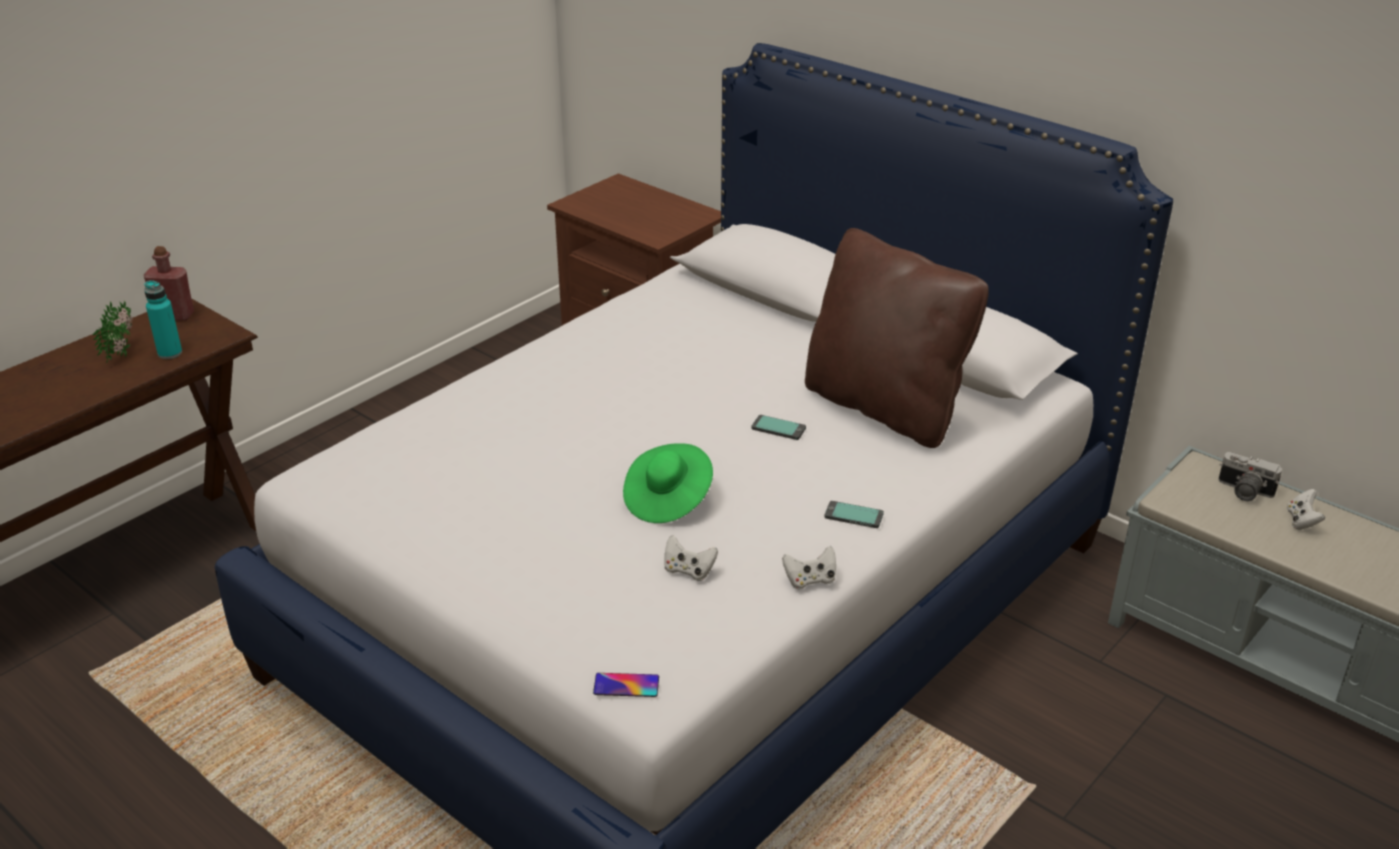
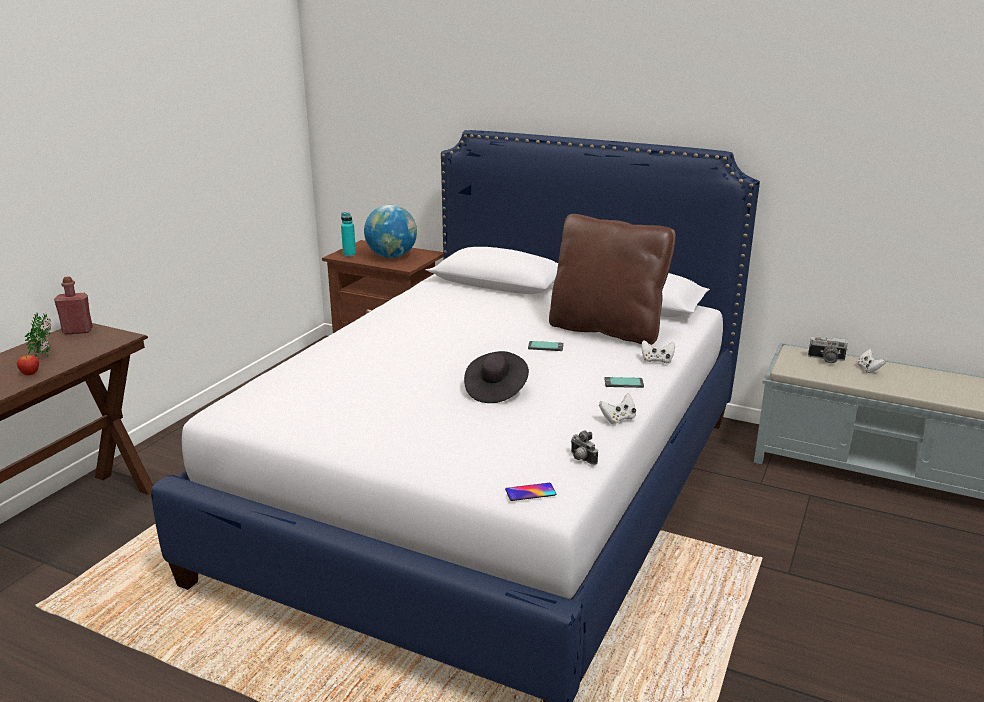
camera: 15 degrees left, 10 degrees down
(96, 384) = (30, 373): none -> apple
(170, 353) = (83, 351): turquoise bottle -> turquoise bottle (349, 255)
(646, 214) = (392, 256): none -> globe
(667, 500) = (495, 390): green hat -> black hat
(688, 571) = (534, 425): white game controller -> white game controller (657, 360)
(721, 642) = (581, 459): none -> camera

